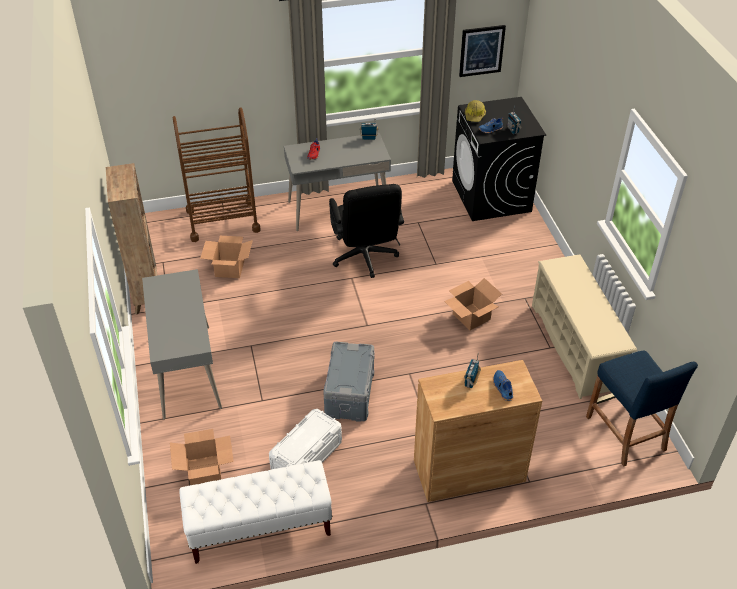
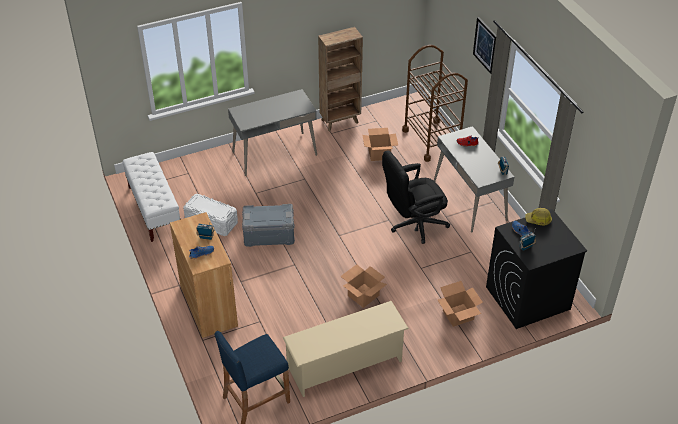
camera: 80 degrees right, 0 degrees up
(204, 470) = (195, 178): cardboard box -> cardboard box (458, 315)
(481, 50) = (592, 188): picture -> picture (485, 45)

